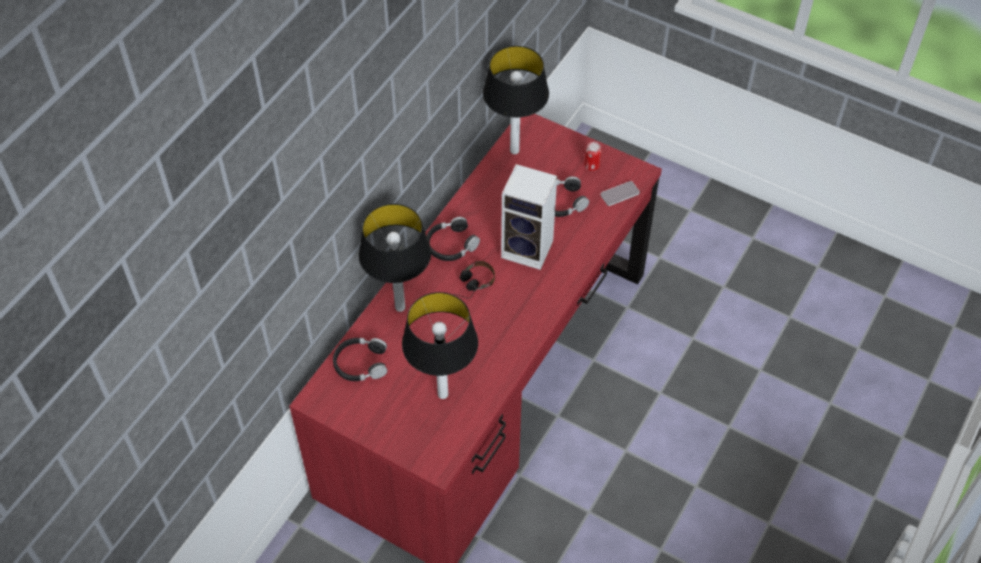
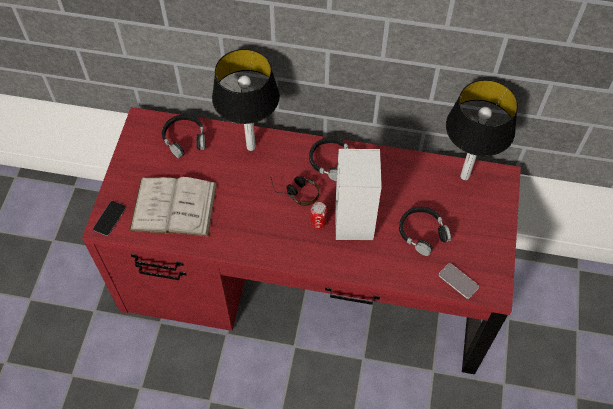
camera: 70 degrees right, 5 degrees up
(431, 458) = (109, 218): none -> phone
(443, 395) = (174, 207): table lamp -> white book
(592, 165) = (481, 246): can -> can (318, 222)

